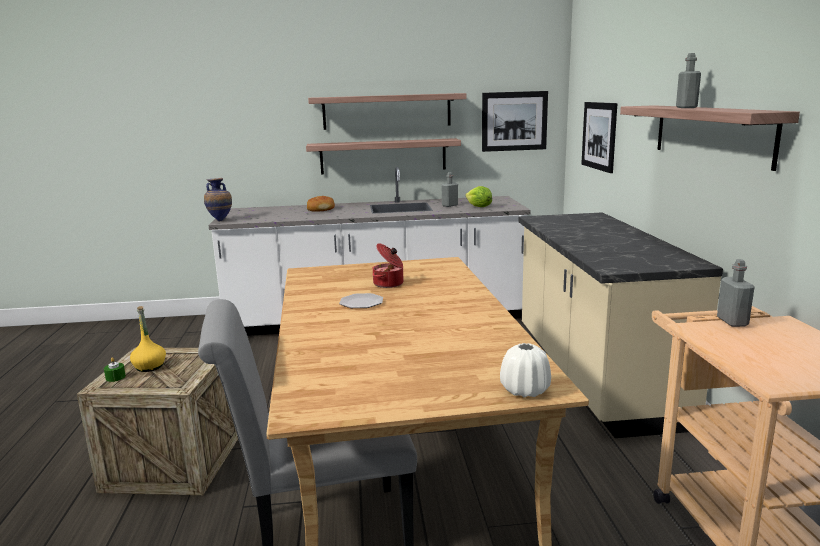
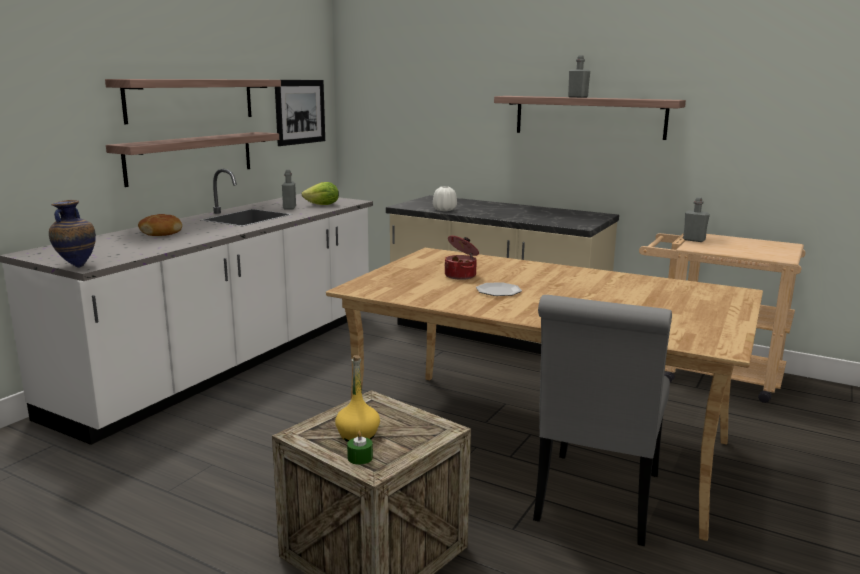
camera: 55 degrees left, 0 degrees up
(525, 390) = (738, 296): white vase -> white vase (444, 210)
(599, 136) = (410, 124): picture -> none

